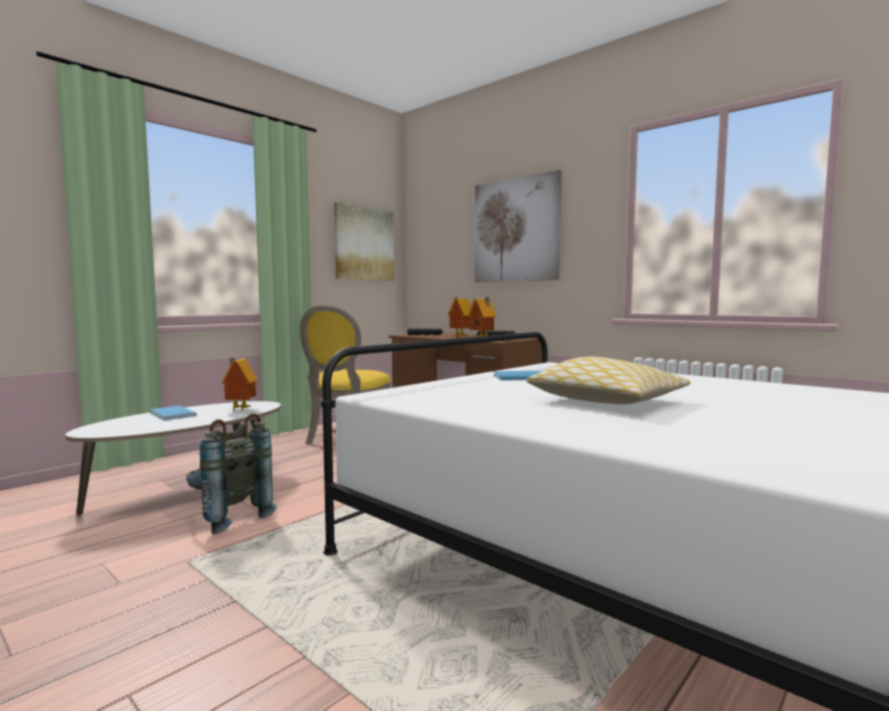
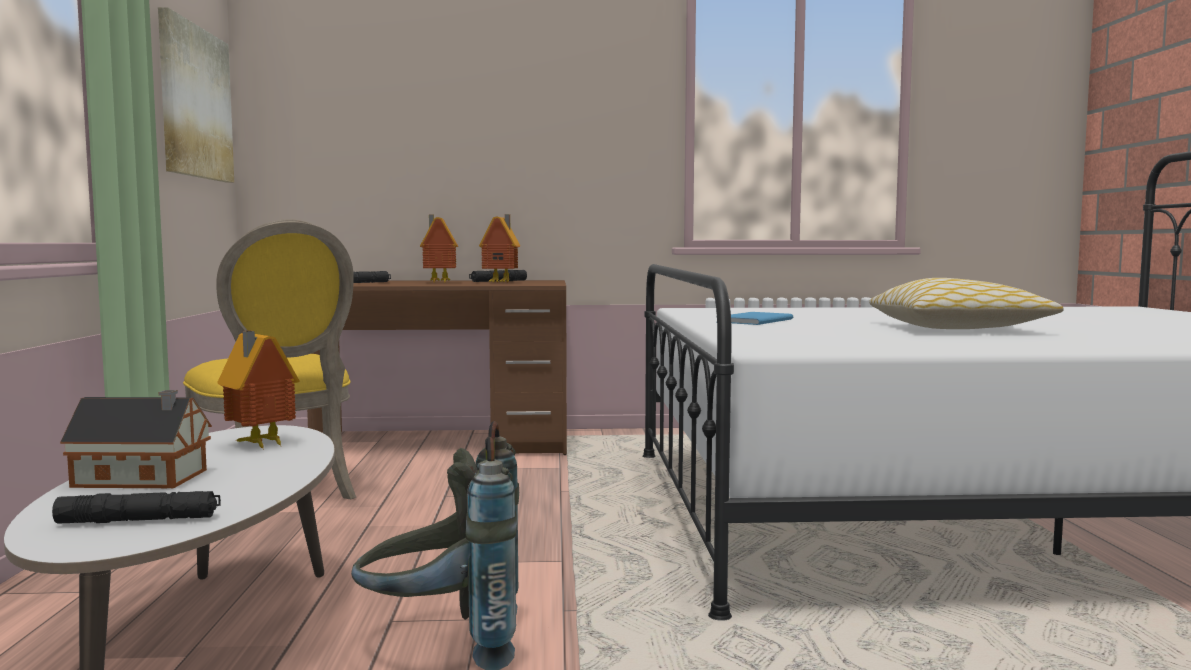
camera: 45 degrees left, 0 degrees up
(118, 428) = (139, 520): none -> black flashlight
(172, 414) = (145, 479): blue book -> toy house
(515, 230) = (502, 109): picture -> none

